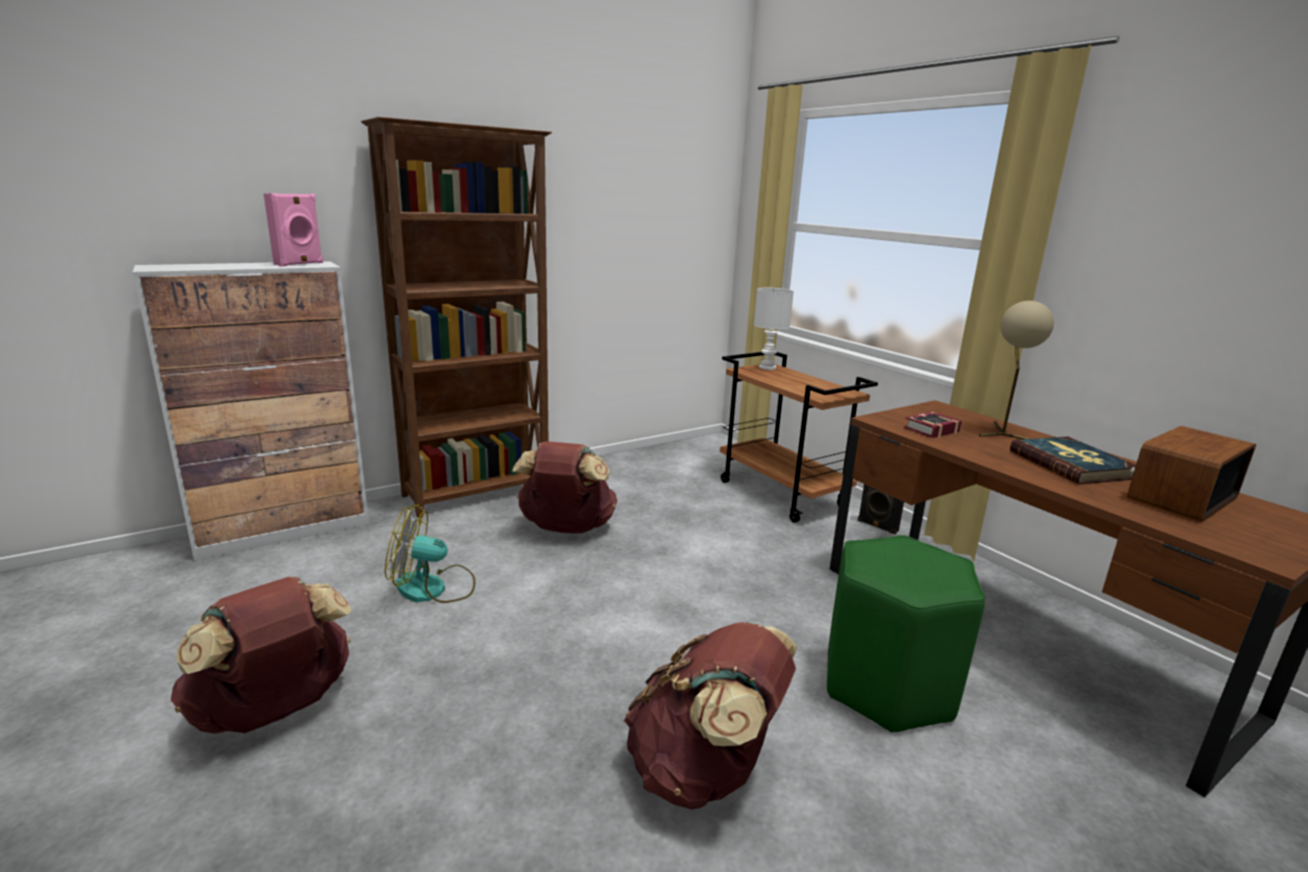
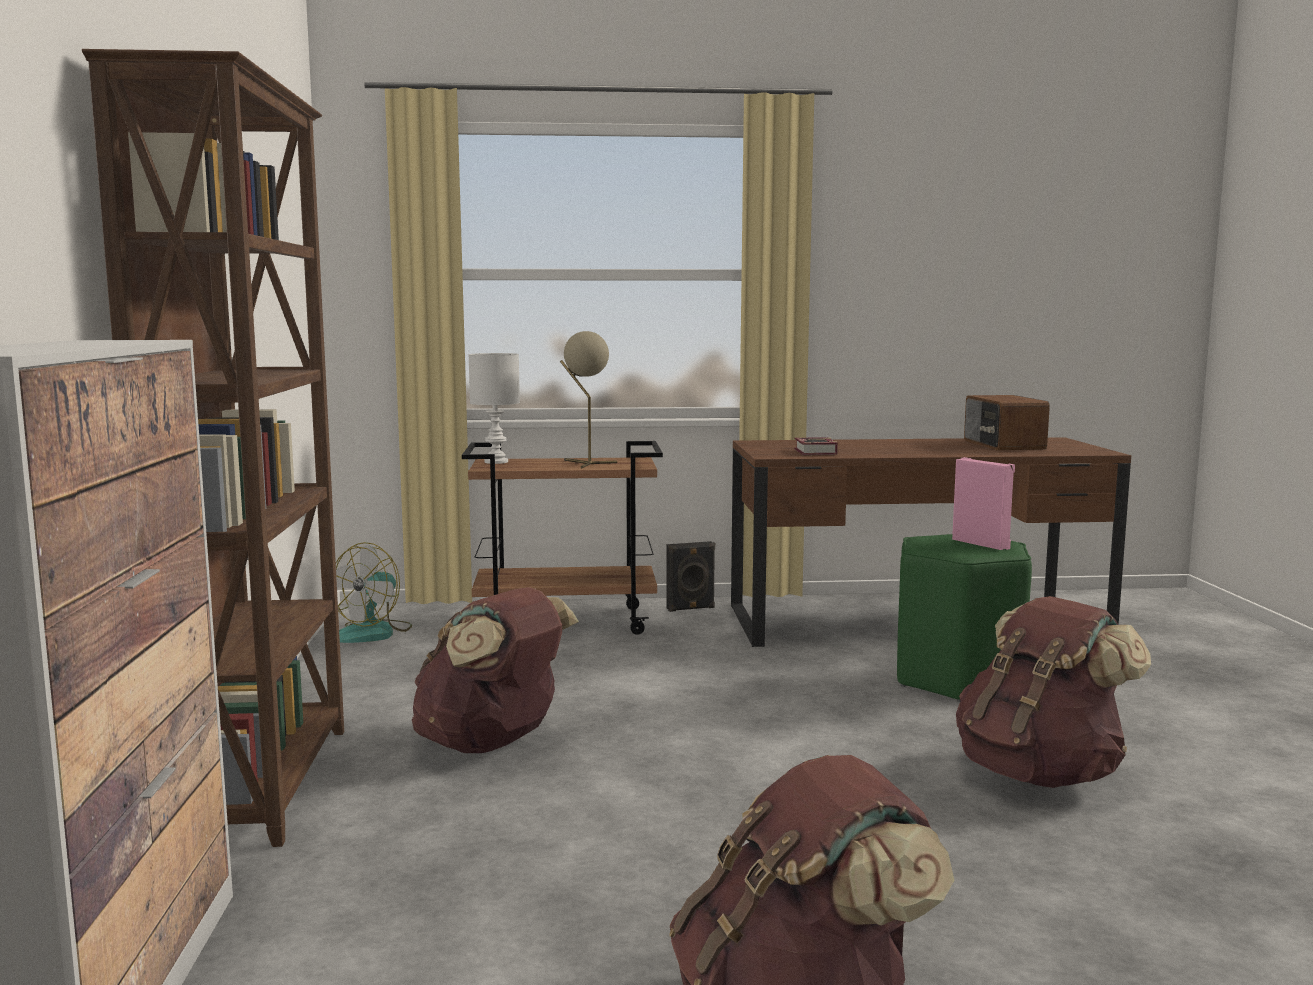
camera: 60 degrees left, 10 degrees down
(300, 264) = (104, 341): pink speaker -> pink speaker (982, 544)
(433, 588) = (557, 861): fan -> fan (374, 632)
(1001, 433) = (841, 444): beige table lamp -> beige table lamp (586, 463)
(1071, 464) = (926, 446): book -> none

